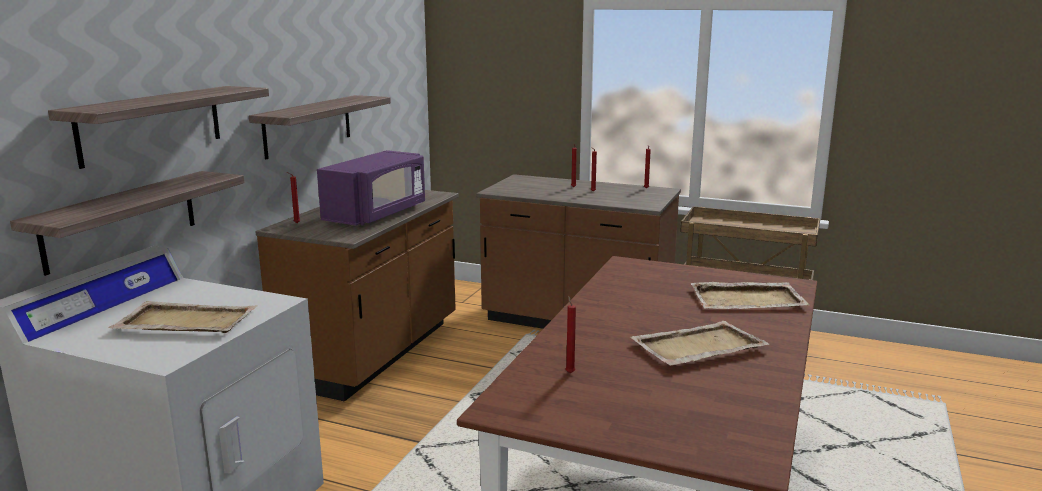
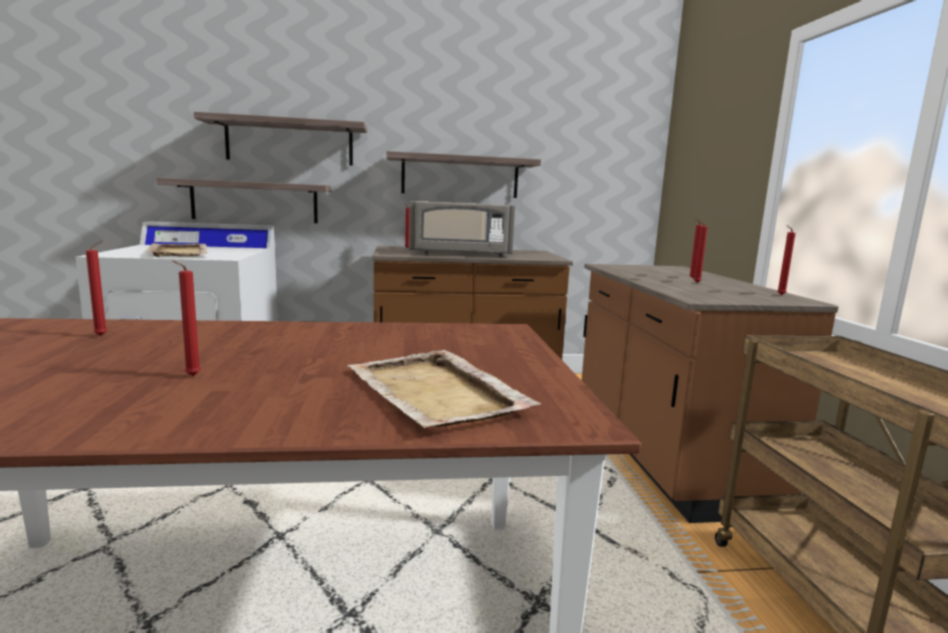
camera: 60 degrees right, 5 degrees down
(377, 214) = (460, 254): purple microwave -> grey microwave
(697, 347) = (190, 376): beige tray -> red candle

